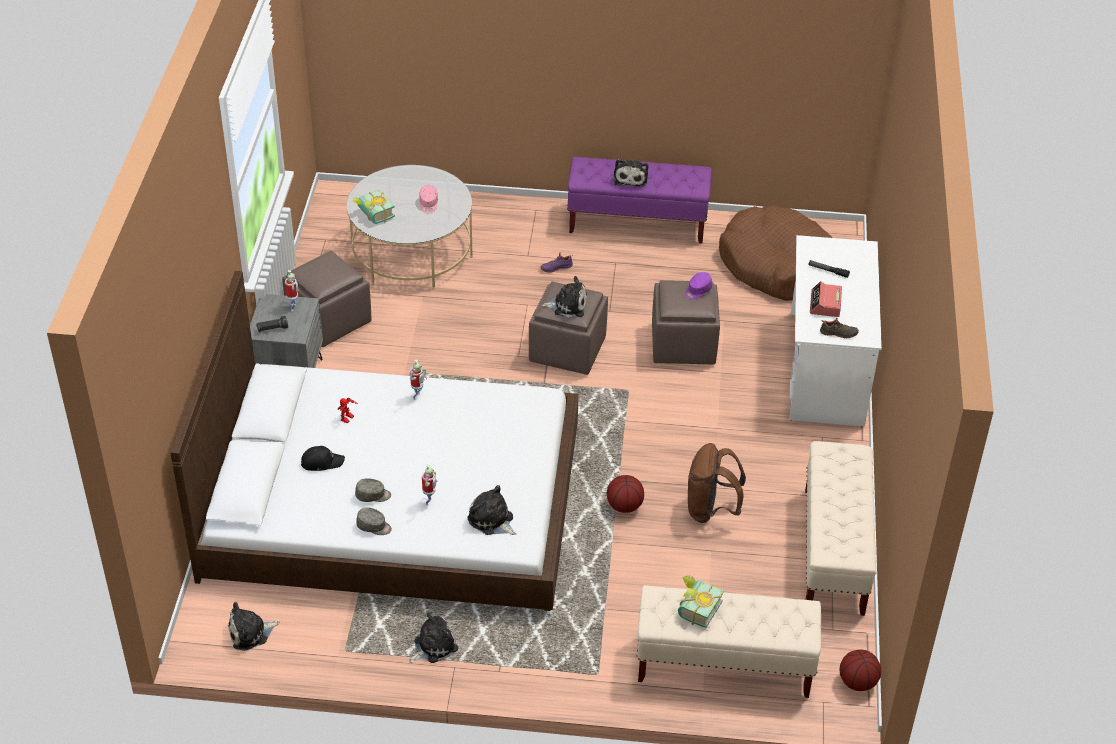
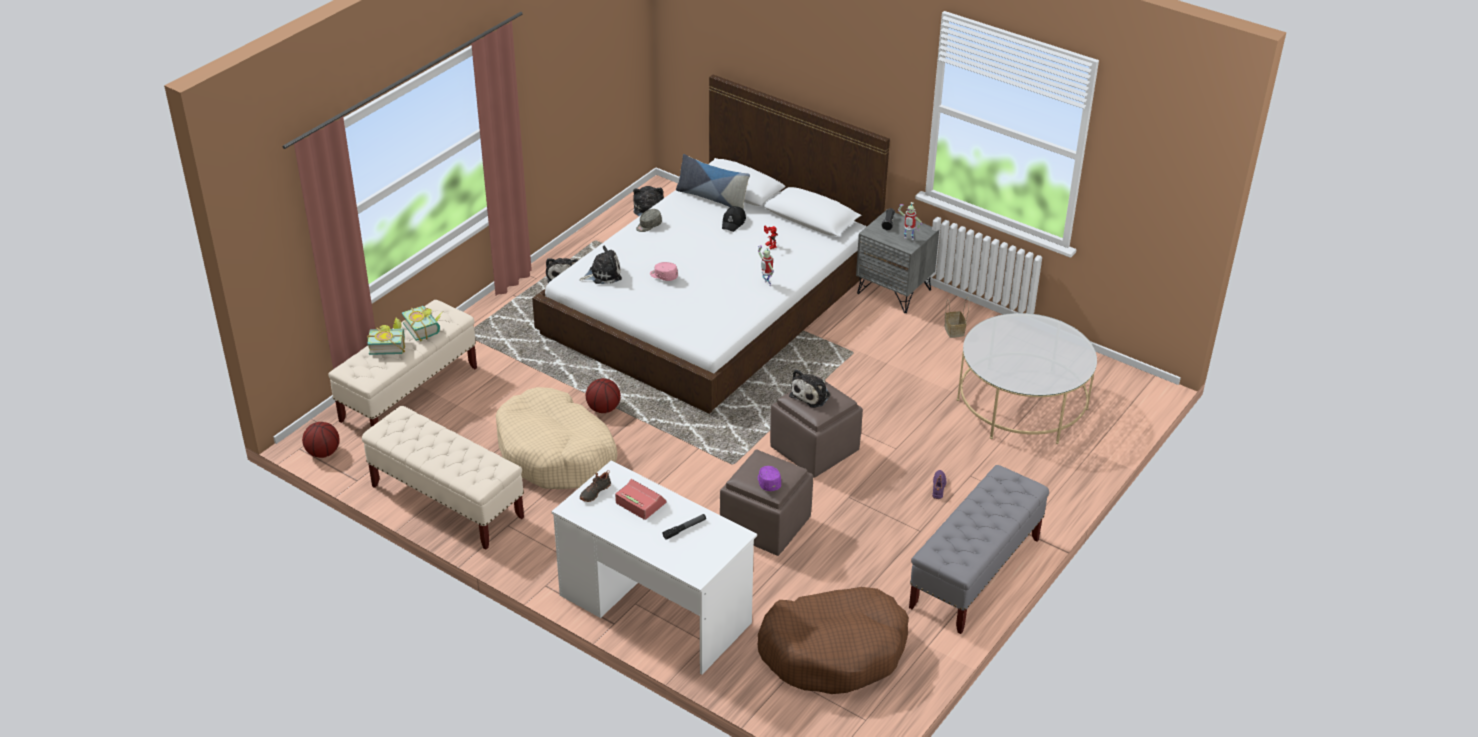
camera: 120 degrees right, 5 degrees down
(282, 498) = (712, 198): none -> pillow
(329, 319) = (955, 331): brown ottoman -> basket
(372, 215) = (1023, 326): book -> book (387, 345)
(373, 495) = (678, 233): grey cap -> none
(428, 204) = (1020, 363): pink cap -> pink cap (663, 276)
(429, 501) = (648, 254): toy robot -> none
(631, 178) = (980, 510): plush toy -> none
(637, 223) = (975, 574): purple bench -> grey bench
(711, 510) = (556, 453): brown backpack -> beige dog bed

